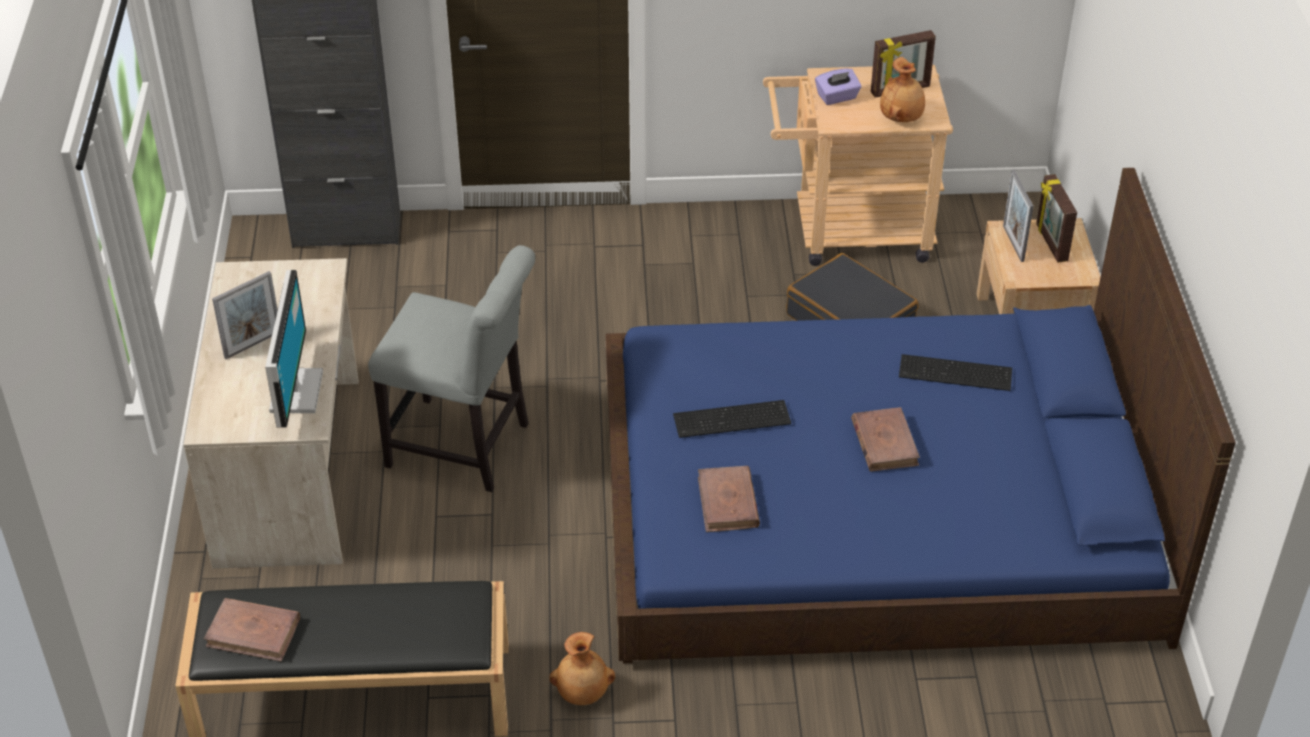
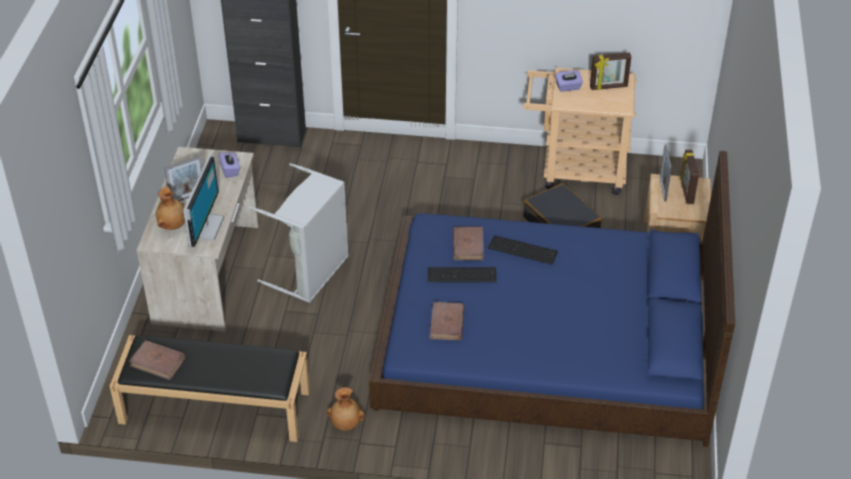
camera: 10 degrees right, 0 degrees up
(314, 291) = (230, 170): none -> purple tissue box
(465, 447) = (311, 273): grey chair -> grey laundry basket
(884, 442) = (549, 300): brown book -> brown book (468, 245)
(901, 118) = (604, 104): brown vase -> brown vase (173, 225)
(956, 374) = (605, 265): keyboard -> keyboard (523, 251)

